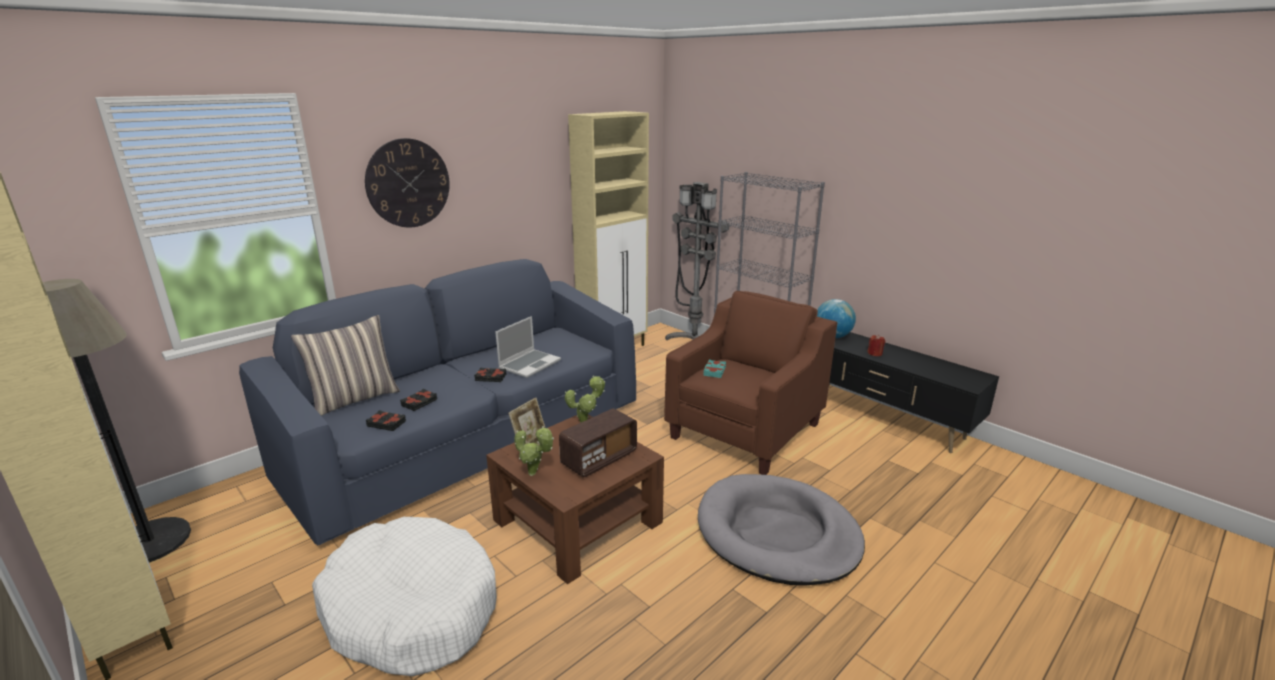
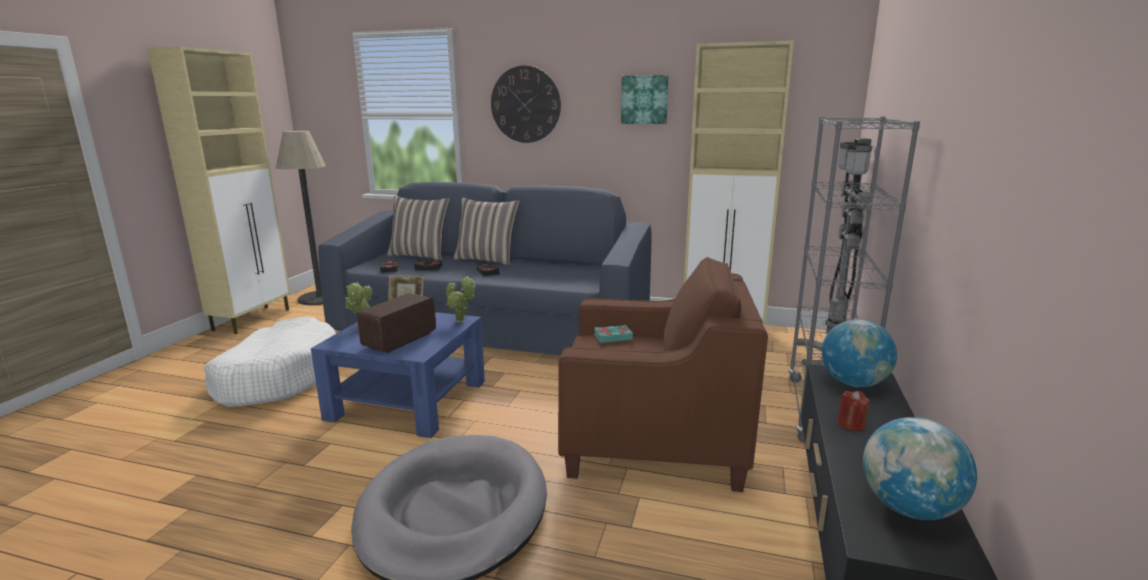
camera: 60 degrees right, 5 degrees down
(442, 369) = (487, 259): none -> pillow
(525, 165) = (644, 99): none -> picture
(529, 364) = (527, 276): laptop -> none
(577, 521) = (408, 399): brown coffee table -> blue coffee table
(599, 459) = (400, 340): radio -> radio turned 105 degrees clockwise
(949, 370) = (909, 508): none -> globe

